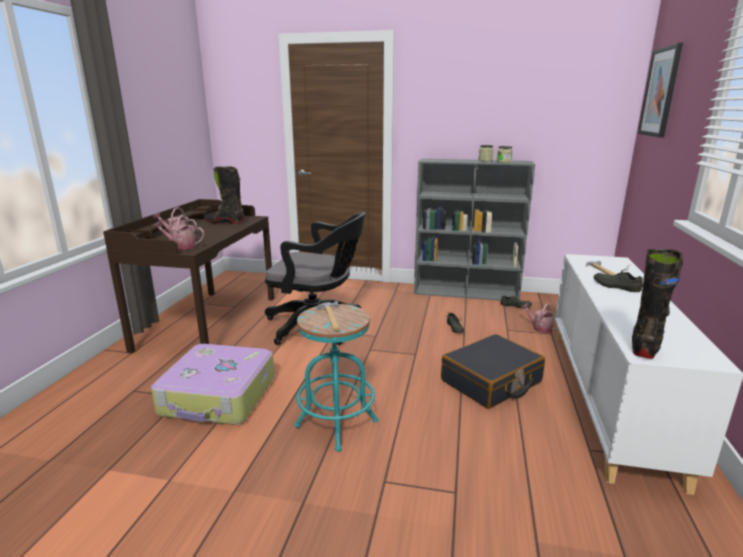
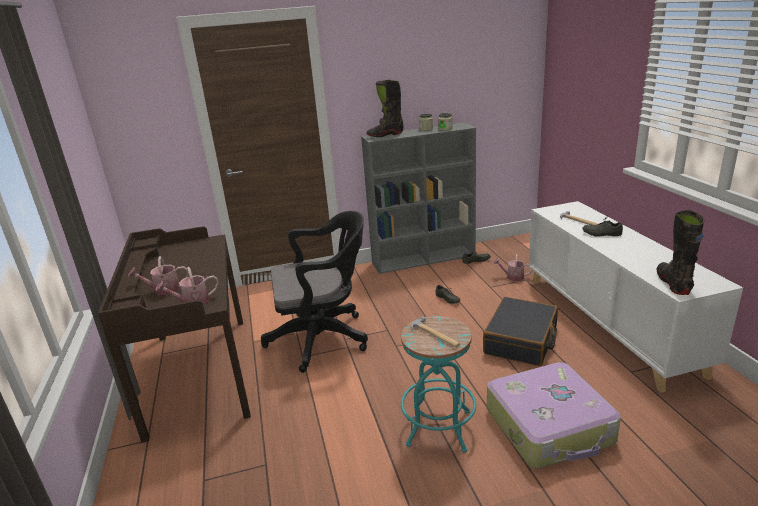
camera: 25 degrees left, 5 degrees up
(219, 396) = (304, 448): suitcase -> suitcase (550, 426)
(225, 222) = (187, 255): black boot -> black boot (385, 135)
(660, 92) = (571, 53): picture -> none

